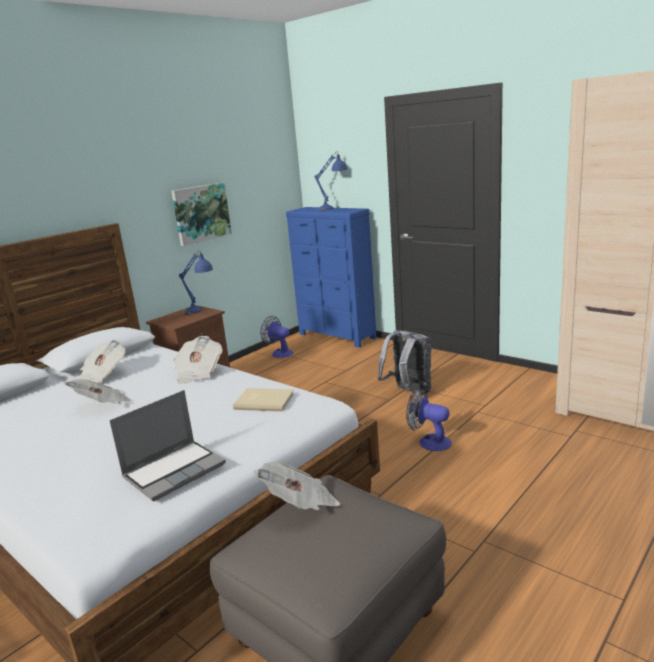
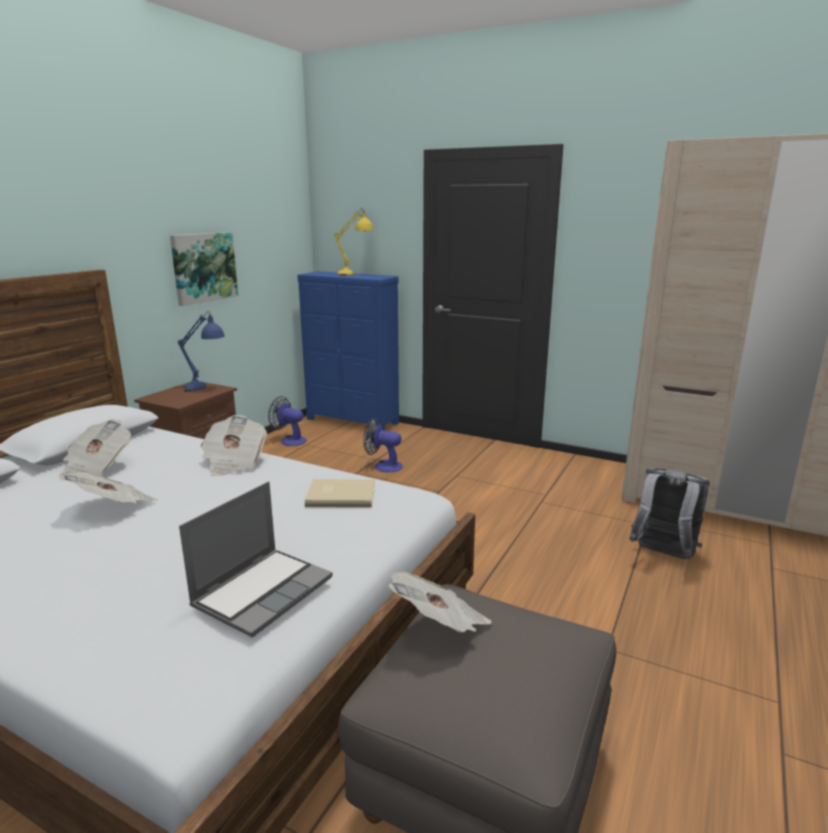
camera: 15 degrees left, 0 degrees up
(333, 208) = (354, 274): blue table lamp -> yellow table lamp
(408, 392) = (457, 482): grey backpack -> grey backpack (662, 555)
(429, 441) = (502, 537): fan -> fan (383, 466)

